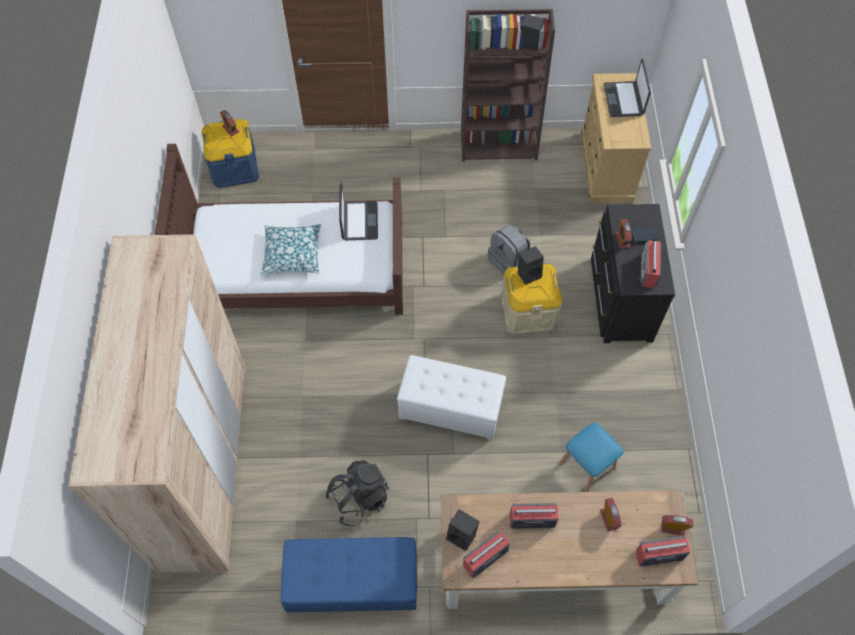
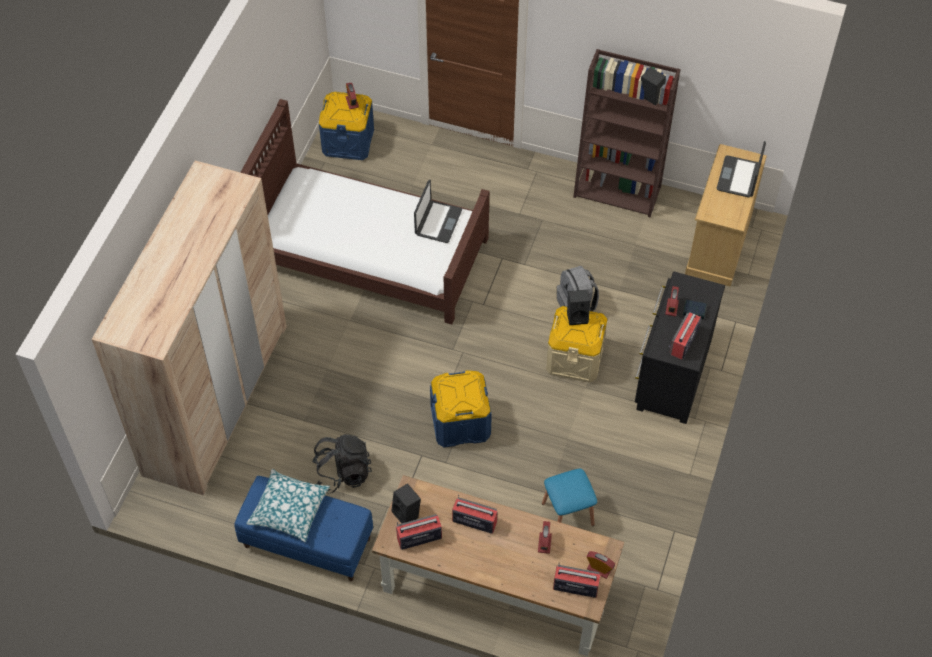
camera: 20 degrees right, 5 degrees down
(292, 254) = (363, 234): pillow -> pillow (289, 509)
(450, 409) = (460, 423): white ottoman -> blue storage box

